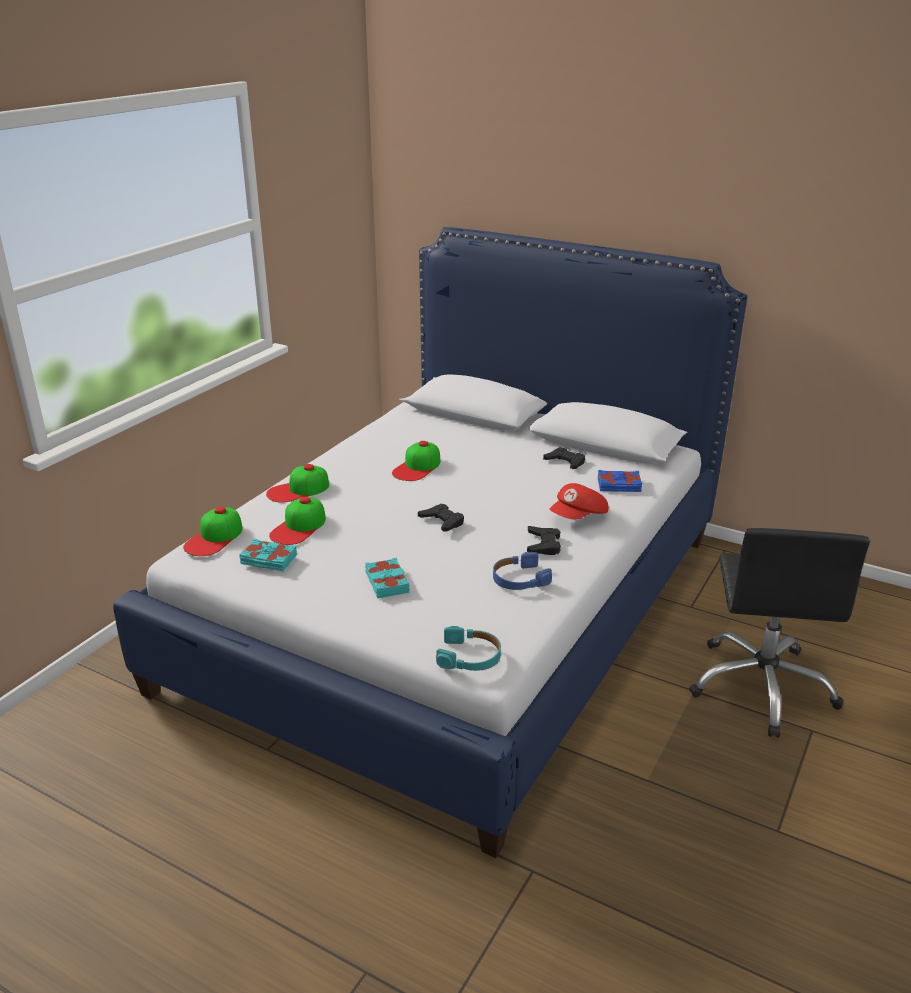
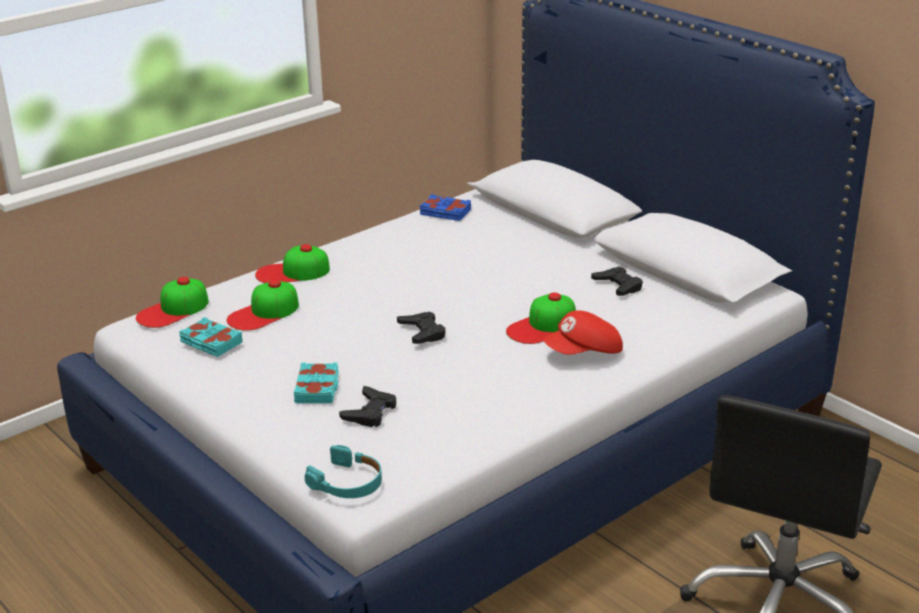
camera: 20 degrees right, 0 degrees up
(417, 467) = (438, 266): cap -> cap (542, 326)
(519, 579) = (462, 411): blue headphones -> none
(543, 544) = (518, 377): black game controller -> black game controller (370, 412)
(619, 485) = (662, 324): blue book -> blue book (445, 212)

